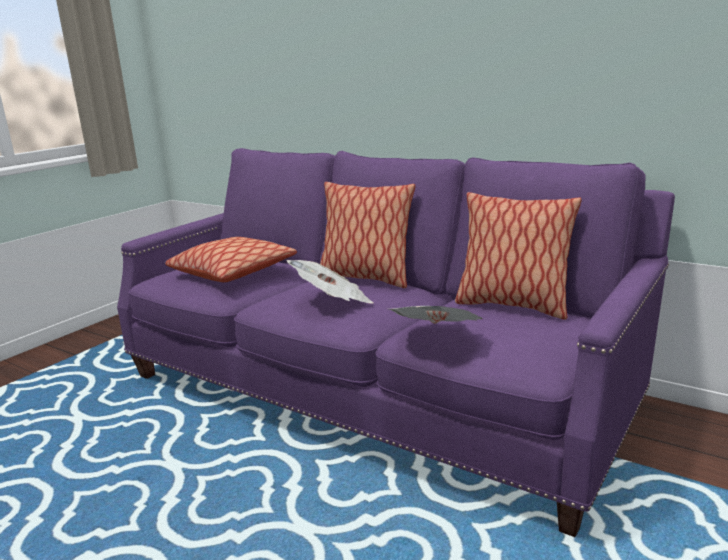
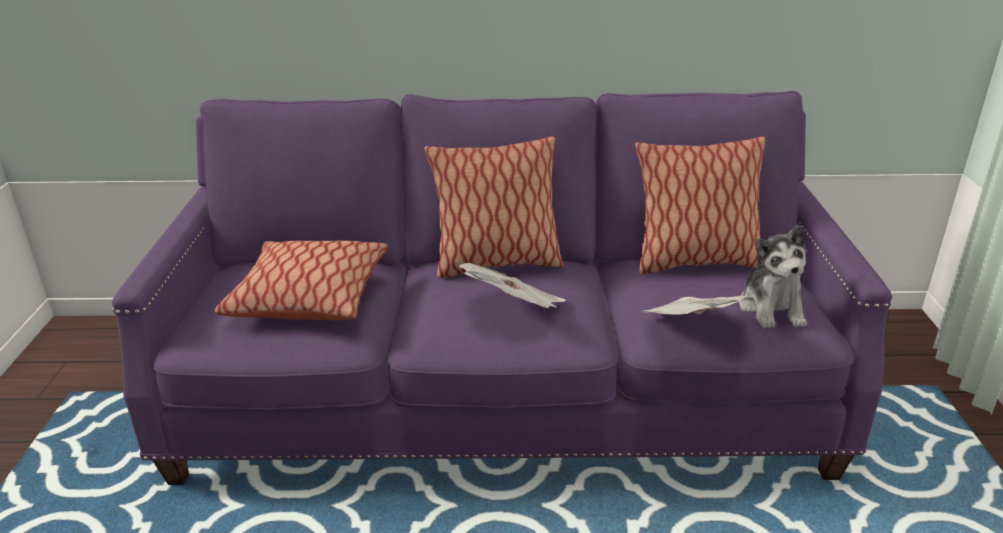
camera: 35 degrees left, 10 degrees up
(524, 343) = (771, 309): none -> plush toy

